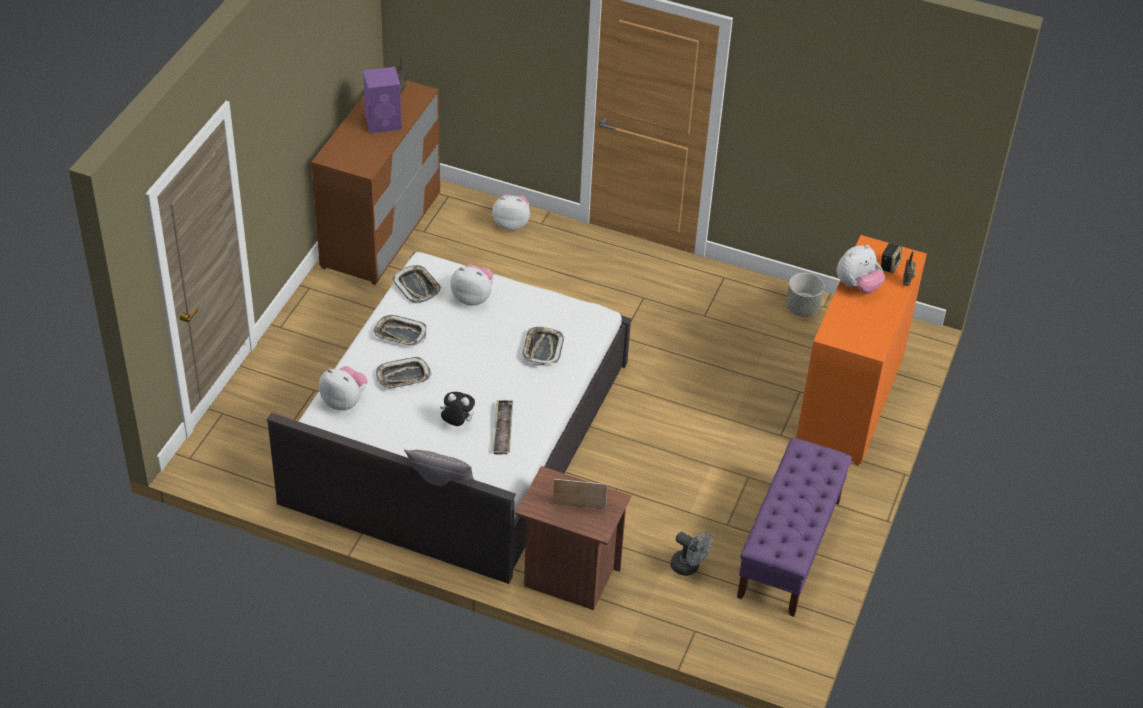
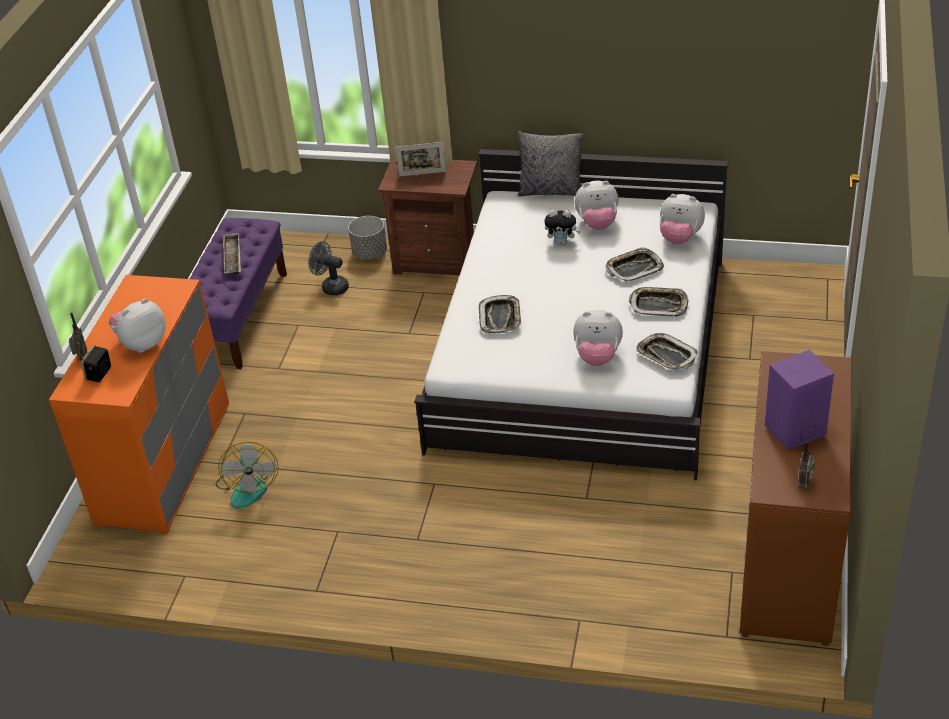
camera: 175 degrees right, 5 degrees down
(502, 430) = (516, 245): tray -> tray (232, 257)
(511, 224) = (620, 610): plush toy -> plush toy (597, 224)
(775, 366) = (248, 486): none -> fan
(802, 308) = (213, 567): grey planter -> grey planter (370, 253)

